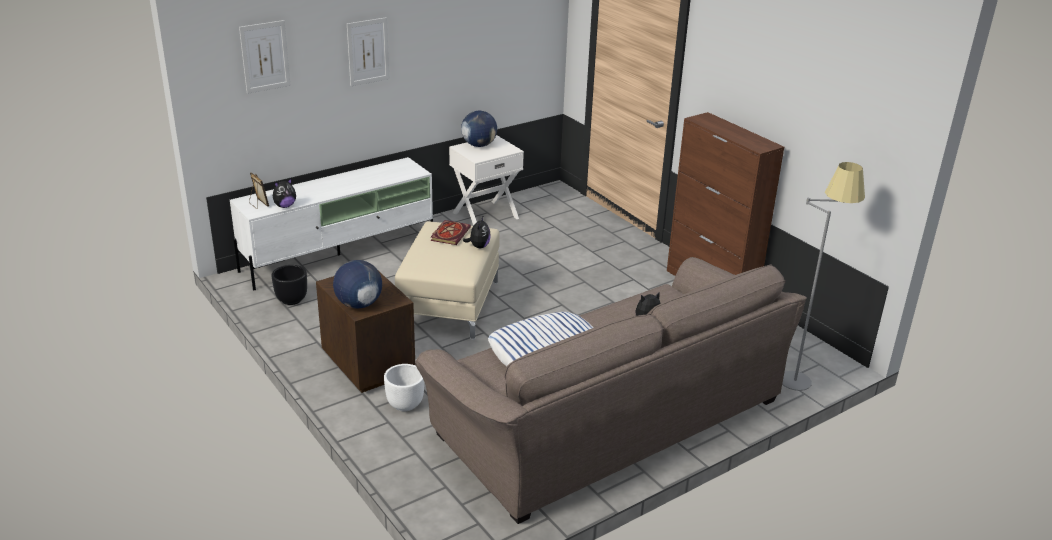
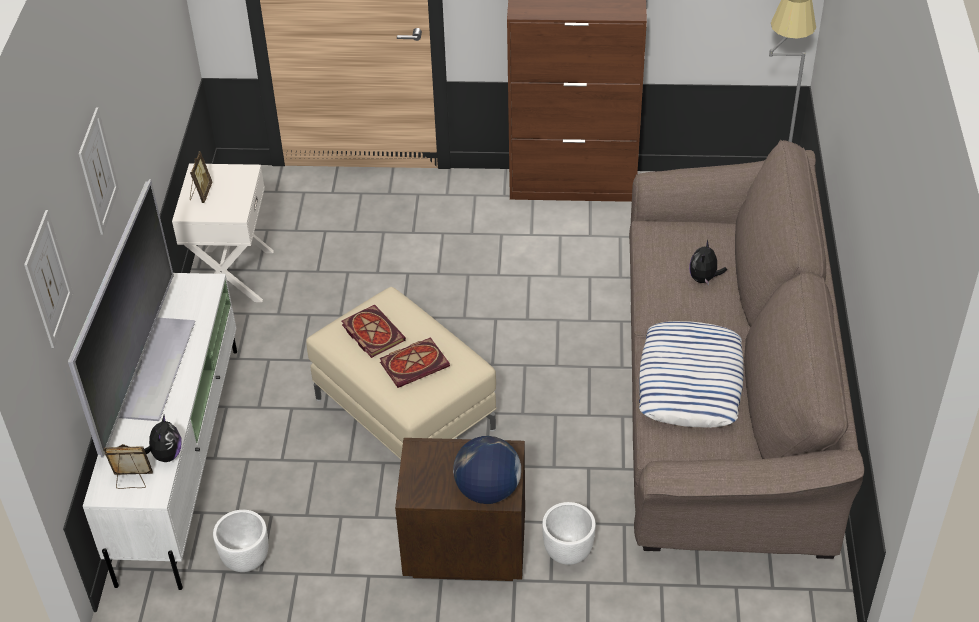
camera: 50 degrees left, 15 degrees up
(291, 300) = (245, 559): black planter -> white planter
(341, 181) = (154, 368): none -> television
(443, 255) = (415, 363): none -> book
(478, 246) = (424, 323): plush toy -> none
(479, 145) = (201, 193): globe -> picture frame

